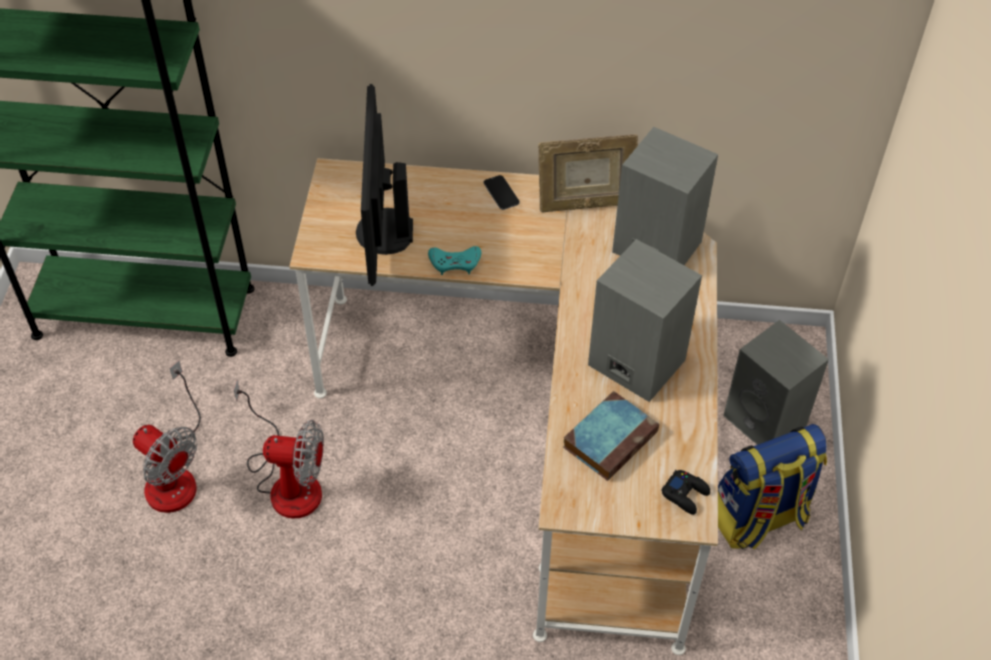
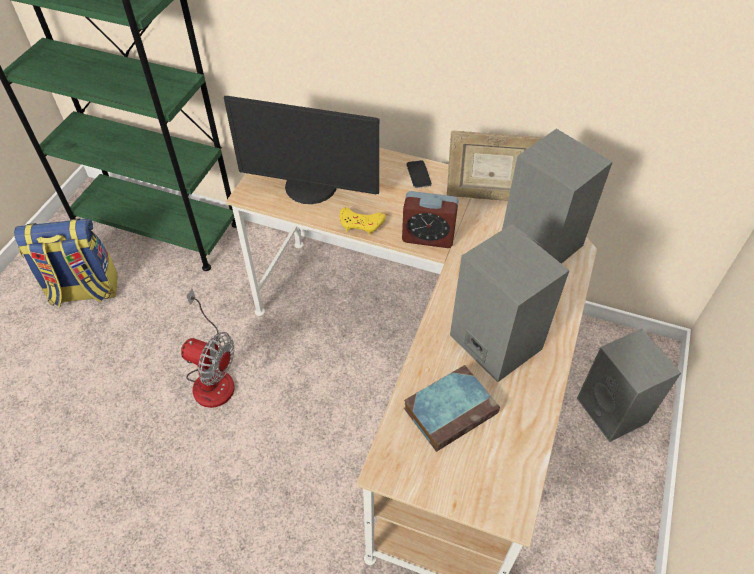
camera: 15 degrees right, 0 degrees up
(174, 473) = (131, 350): fan -> none
(382, 232) = (310, 188): monitor -> monitor turned 90 degrees counterclockwise
(455, 263) = (361, 223): turquoise game controller -> yellow game controller
(534, 264) = (428, 237): none -> alarm clock
(685, 494) = (509, 484): black game controller -> none
(759, 519) = (588, 497): backpack -> backpack (84, 291)

